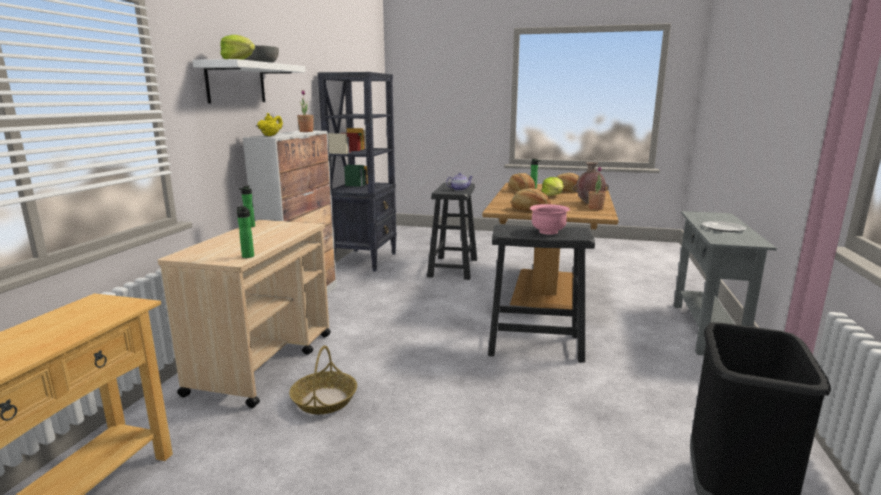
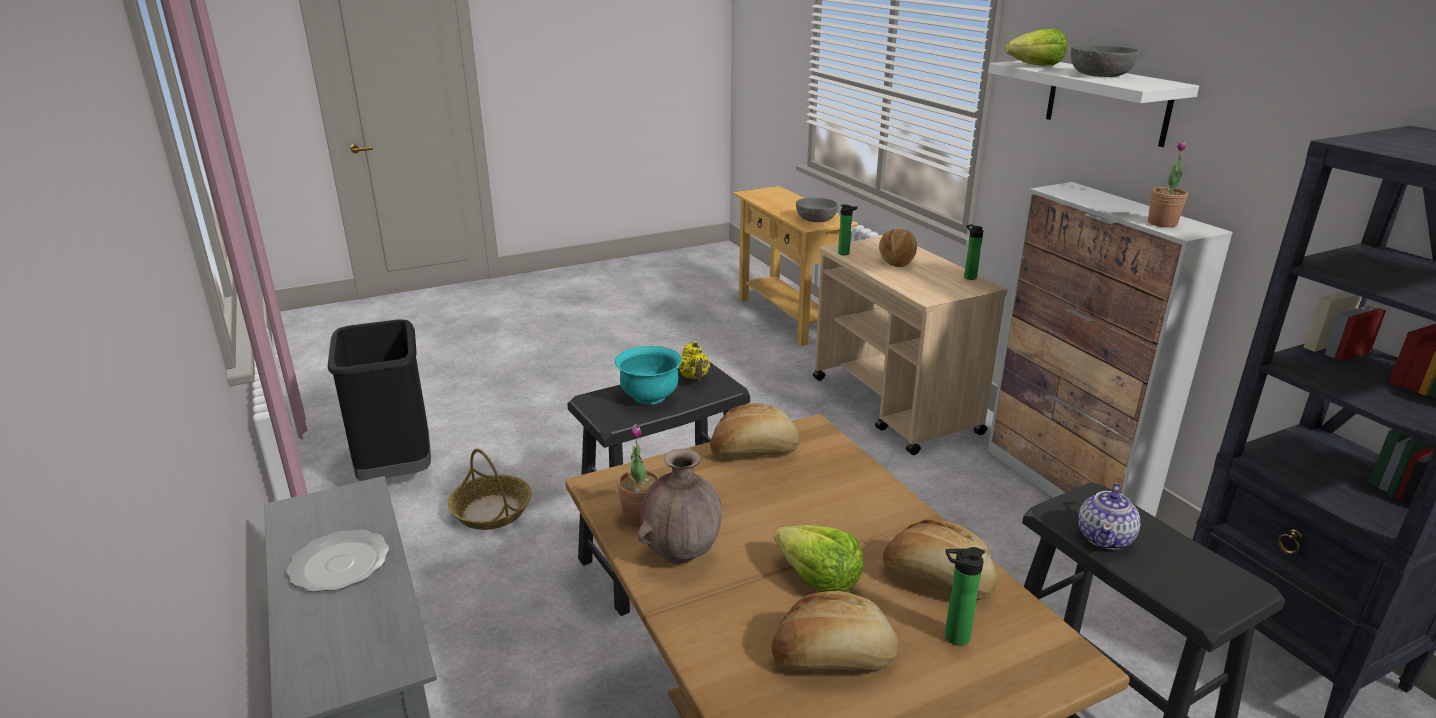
camera: 140 degrees right, 10 degrees up
(91, 312) = (816, 219): none -> grey bowl
(238, 243) = (898, 260): none -> bread
(271, 136) = (1072, 192): yellow teapot -> yellow teapot (694, 378)
(324, 400) = (779, 404): basket -> basket (492, 511)
(548, 232) = (650, 397): pink bowl -> turquoise bowl

